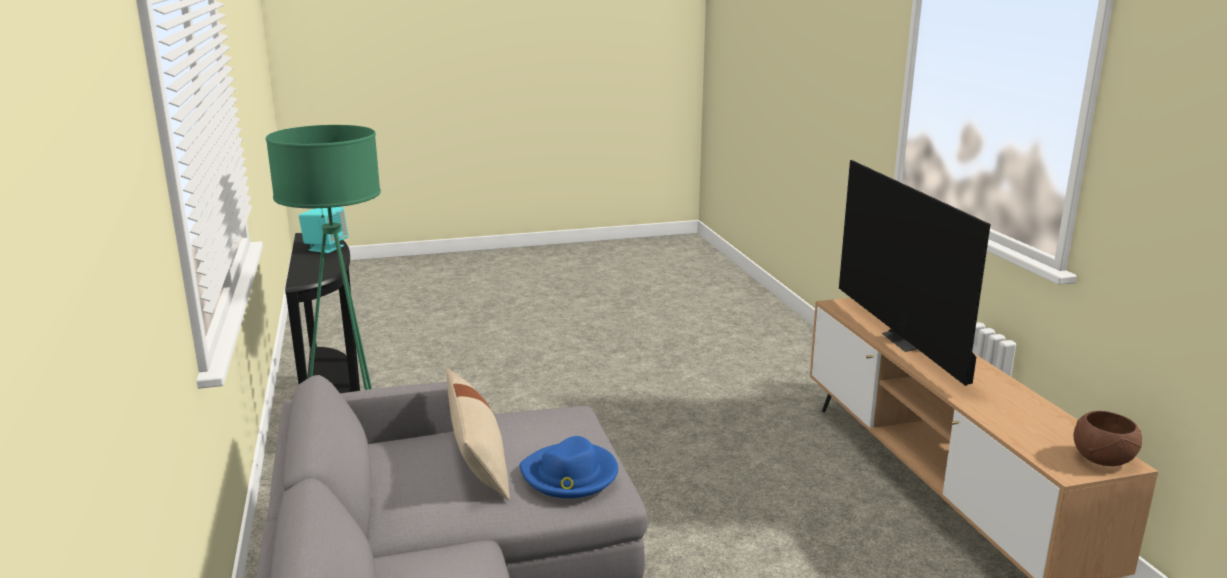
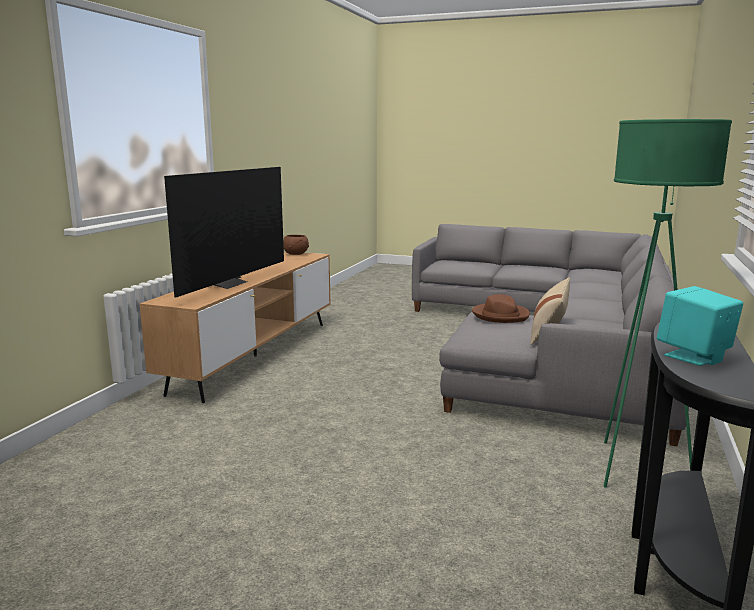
camera: 145 degrees left, 5 degrees down
(570, 475) = (500, 315): blue hat -> brown hat

